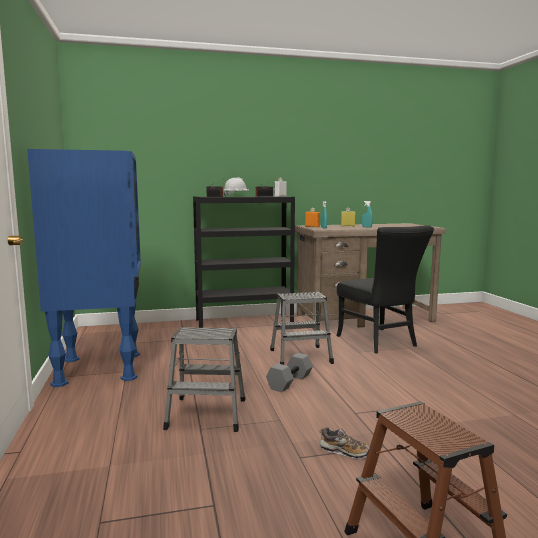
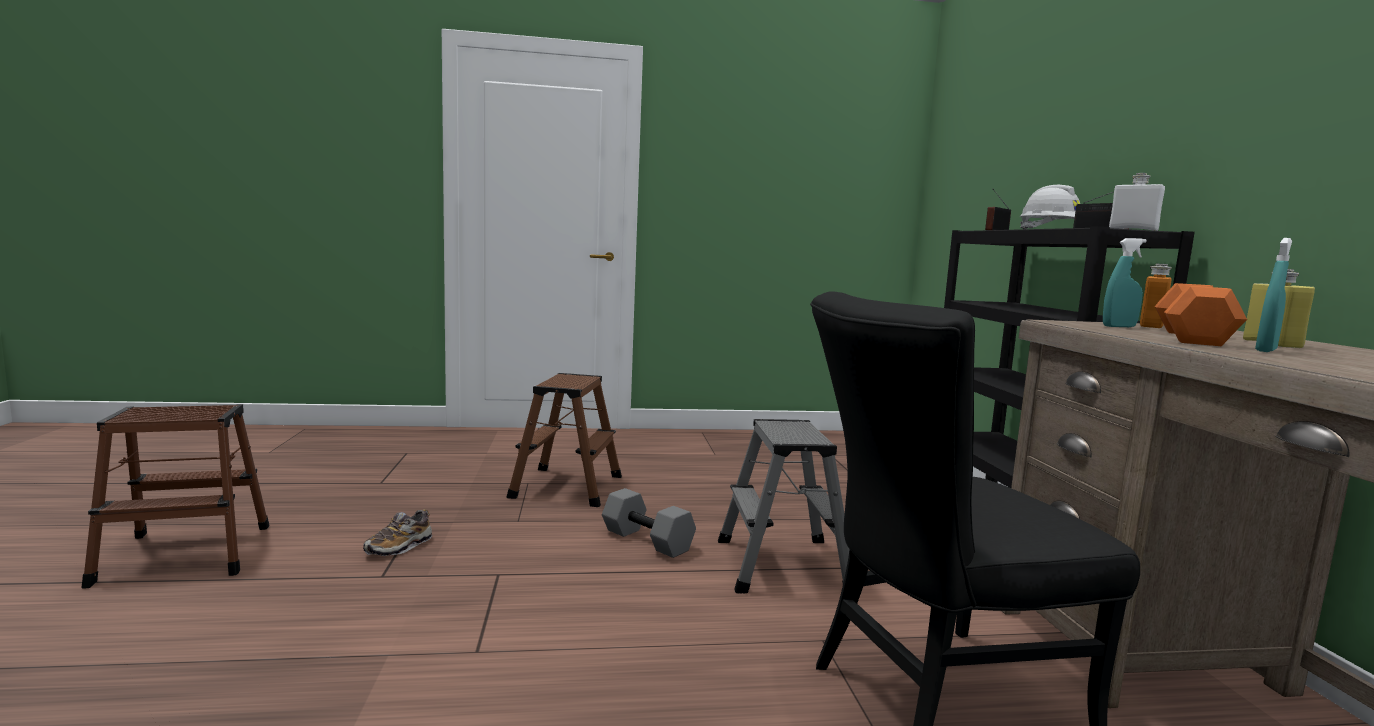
camera: 95 degrees right, 0 degrees up
(100, 368) = (728, 444): blue cabinet -> none
(207, 413) = (566, 486): grey step ladder -> brown step ladder
(346, 227) = (1191, 338): none -> orange dumbbell

